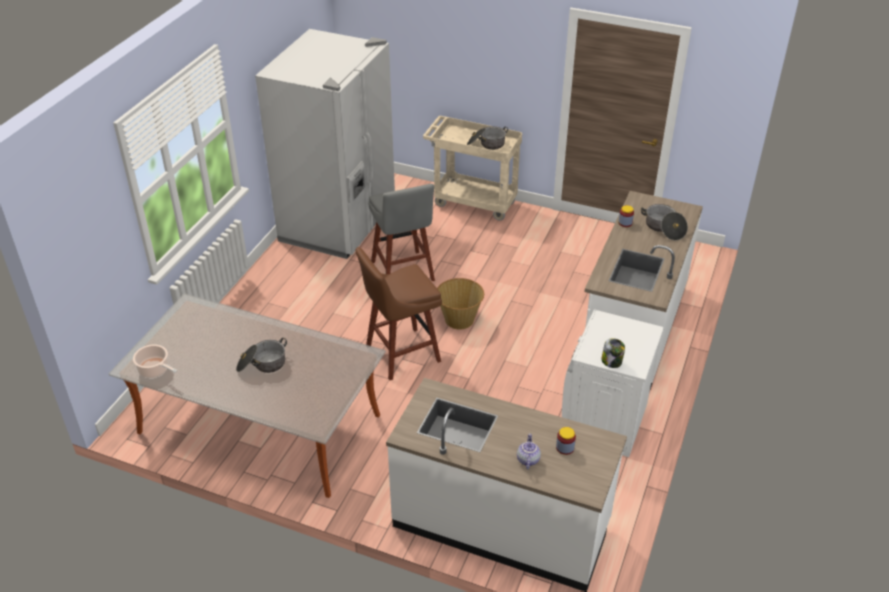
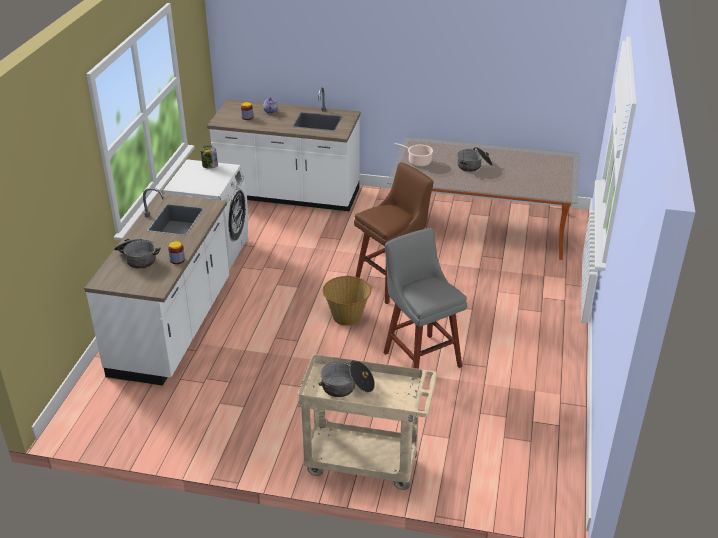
camera: 170 degrees right, 5 degrees down
(155, 370) = (548, 156): cooking pot -> cooking pot (418, 162)
(338, 222) = (528, 414): white fridge -> none

